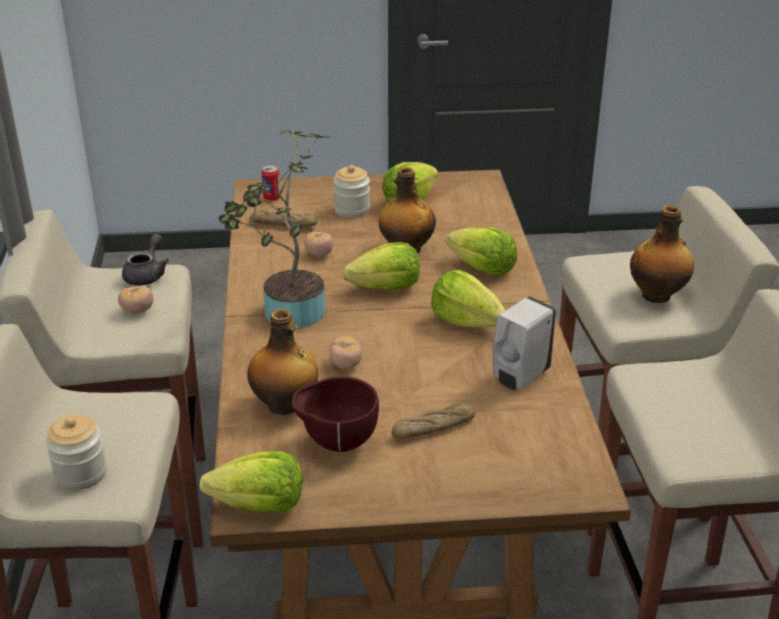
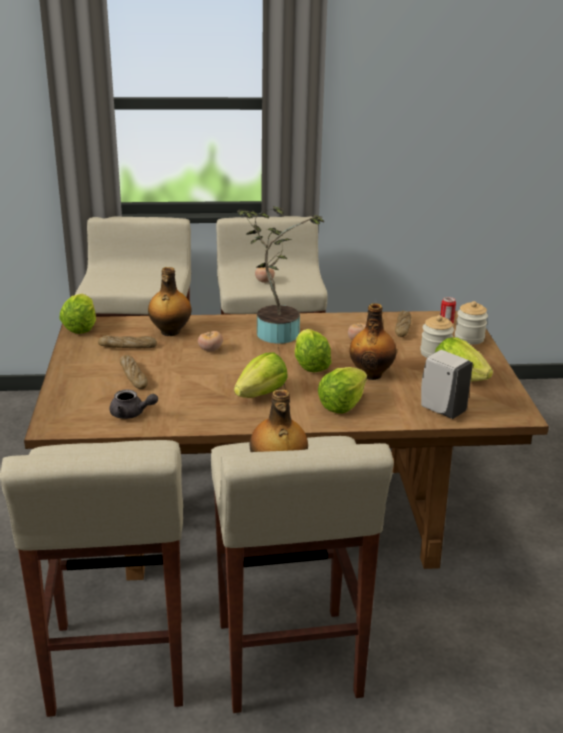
camera: 90 degrees right, 5 degrees down
(80, 474) = (112, 278): jar -> jar (469, 338)
(147, 274) = (308, 281): grey teapot -> grey teapot (131, 414)
(336, 444) = (127, 347): brown bowl -> bread
(519, 377) = (184, 410): white soap dispenser -> white soap dispenser (441, 410)

